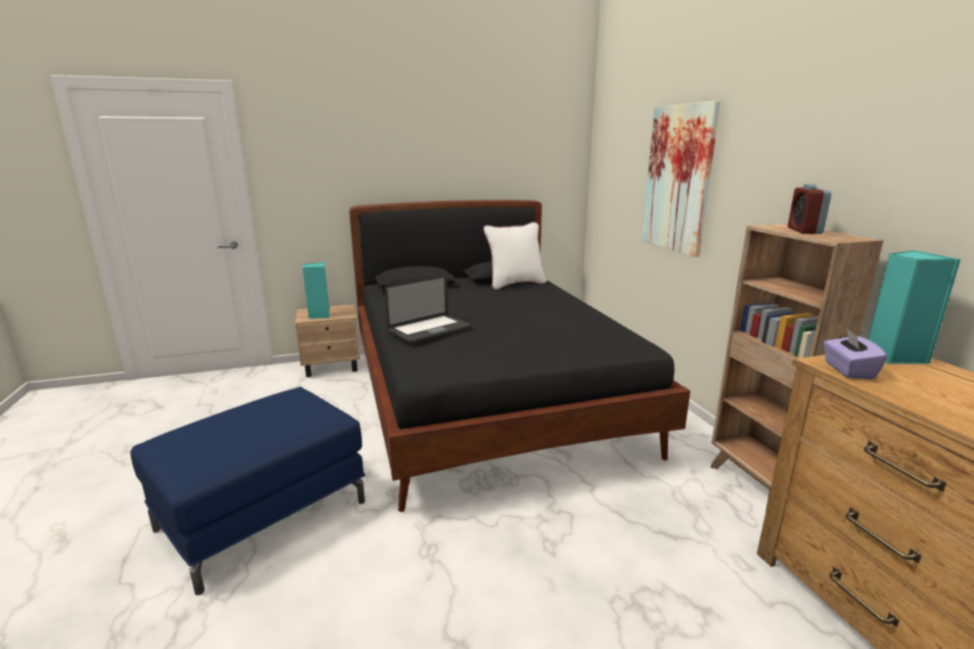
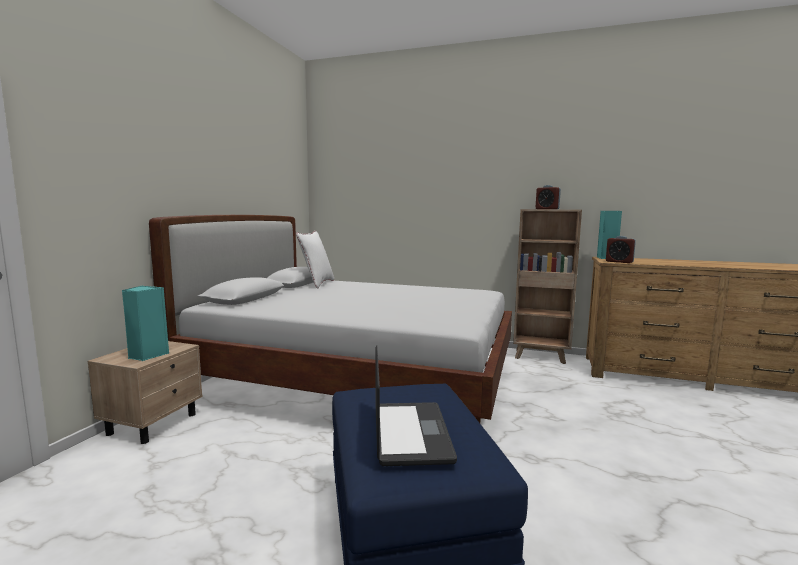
camera: 55 degrees left, 10 degrees down
(430, 330) = (380, 310): laptop -> laptop (411, 433)
(488, 399) = (357, 380): black bed -> white bed
(678, 179) = (421, 193): picture -> none
(848, 370) = (619, 262): purple tissue box -> alarm clock

